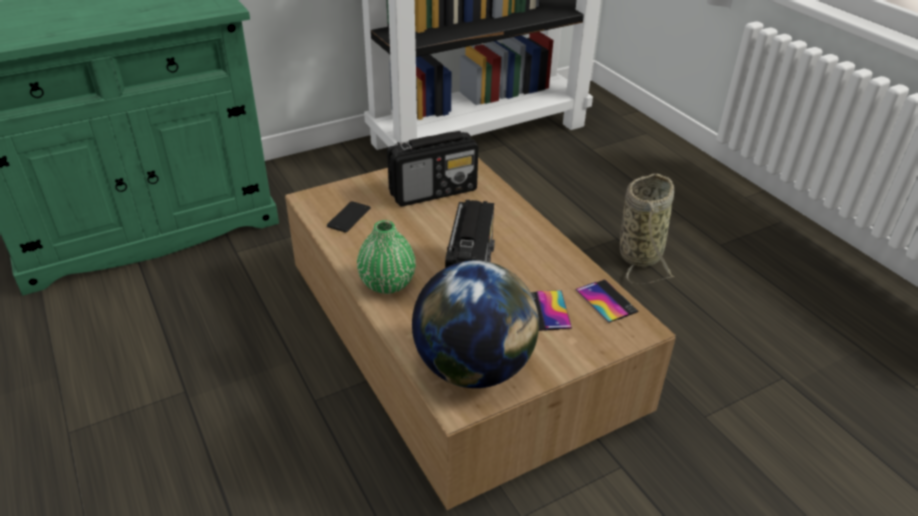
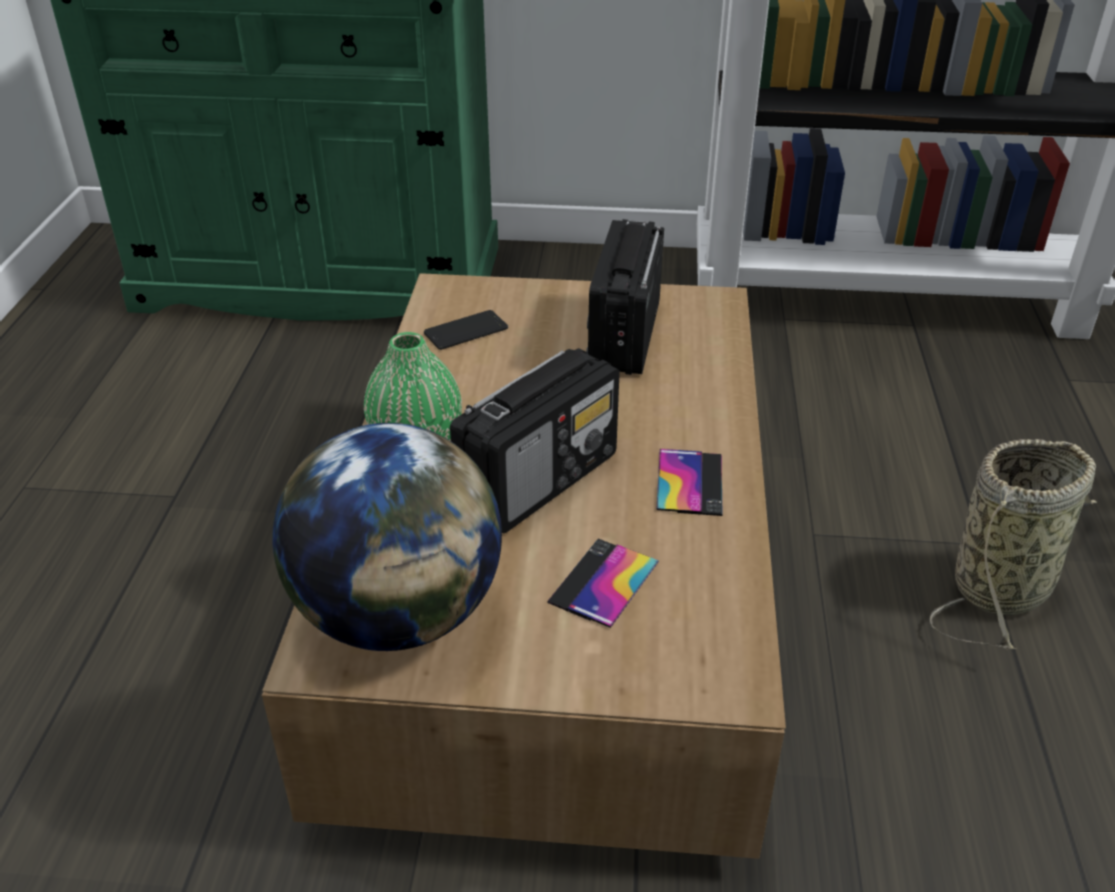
camera: 35 degrees right, 0 degrees up
(434, 191) = (624, 336): radio -> radio turned 90 degrees clockwise
(606, 301) = (719, 612): phone -> phone (689, 482)

